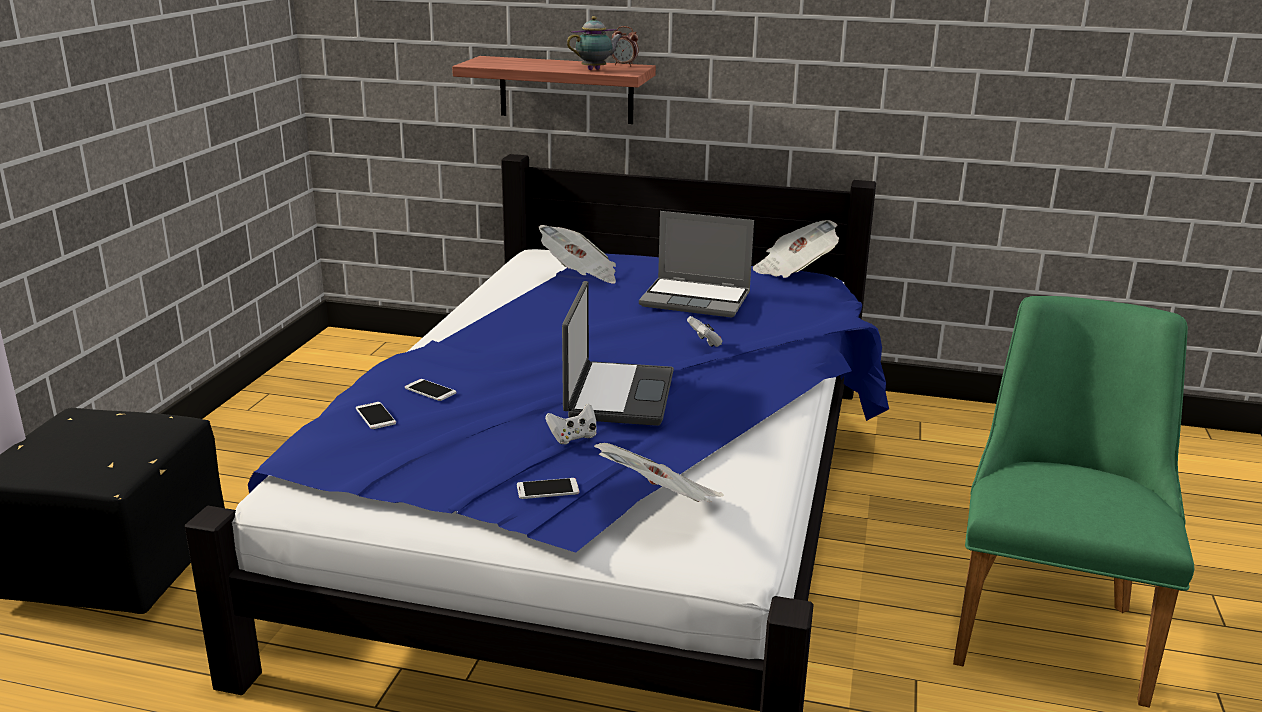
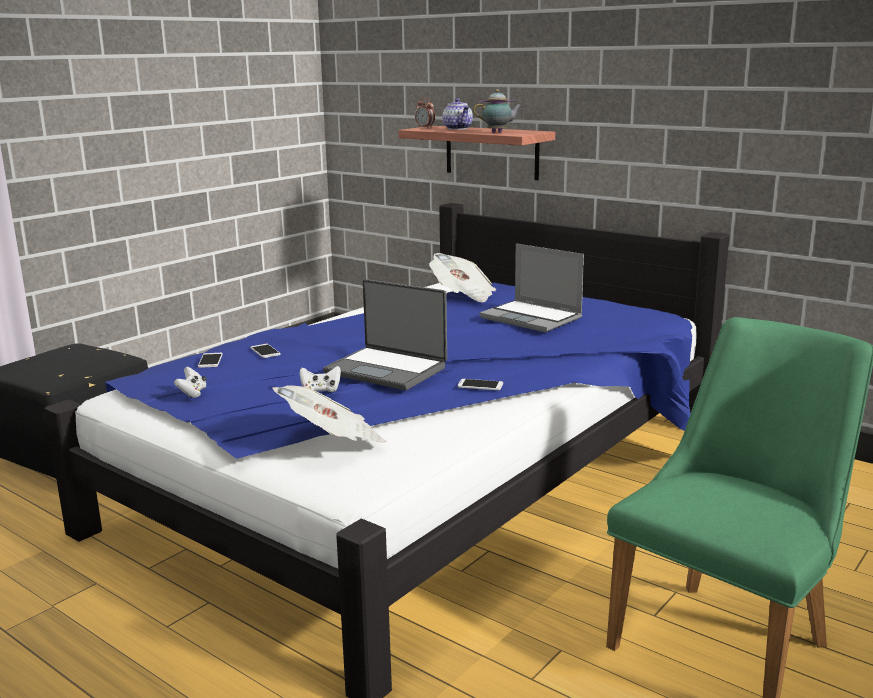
camera: 25 degrees right, 5 degrees down
(527, 62) = (458, 128): none -> teapot
(547, 489) = (263, 418): phone -> phone (480, 385)
(617, 395) = (387, 369): laptop -> laptop turned 90 degrees clockwise
(624, 65) = (528, 131): alarm clock -> alarm clock (425, 128)
(705, 343) = (500, 346): white game controller -> white game controller (192, 393)
(793, 270) = (646, 307): newspaper -> none

